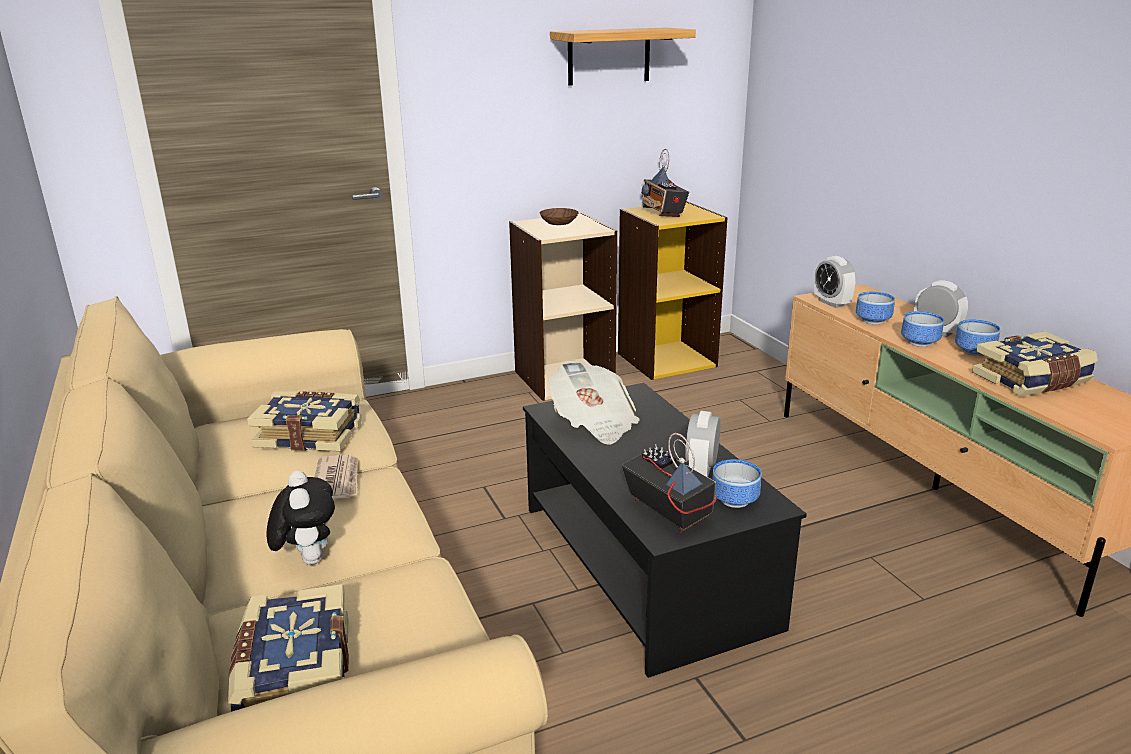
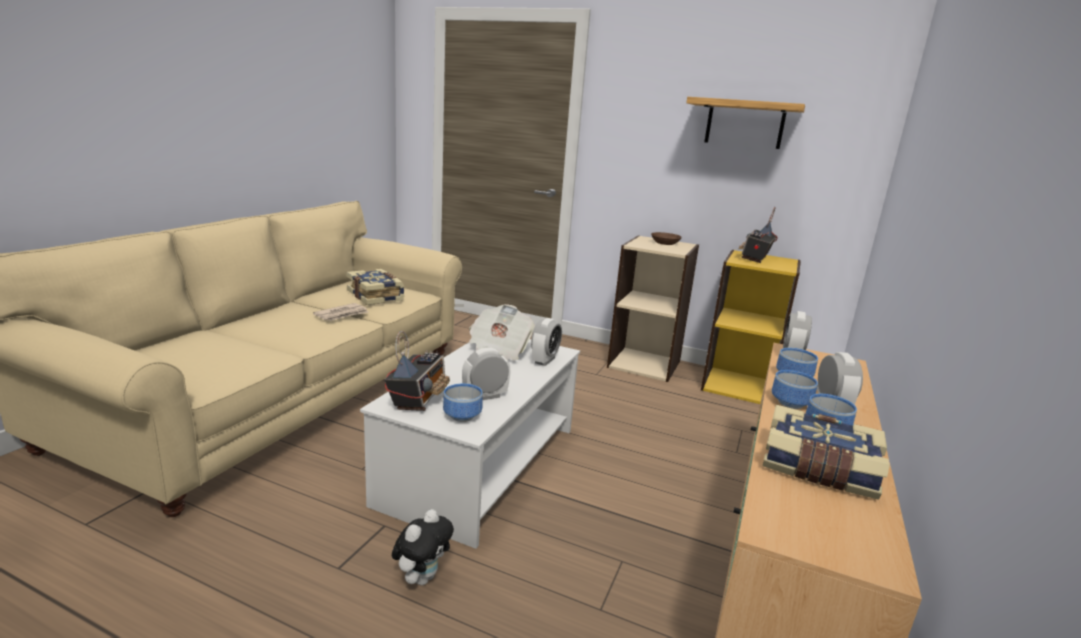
camera: 45 degrees right, 5 degrees down
(293, 675) = (158, 354): book -> none
(308, 559) = (266, 331): plush toy -> plush toy (422, 577)
(643, 563) = (481, 463): black coffee table -> white coffee table
(648, 409) = (544, 360): none -> alarm clock

